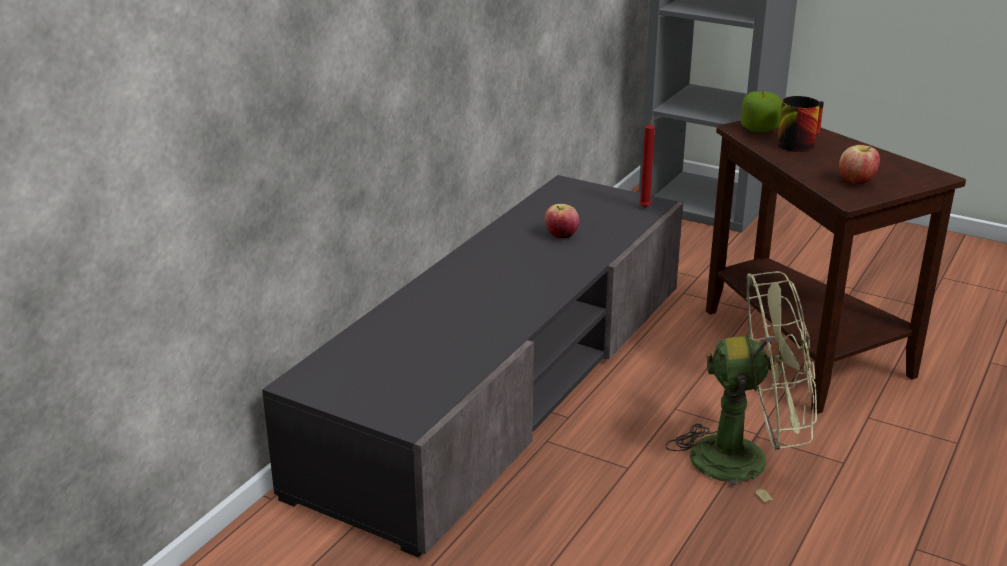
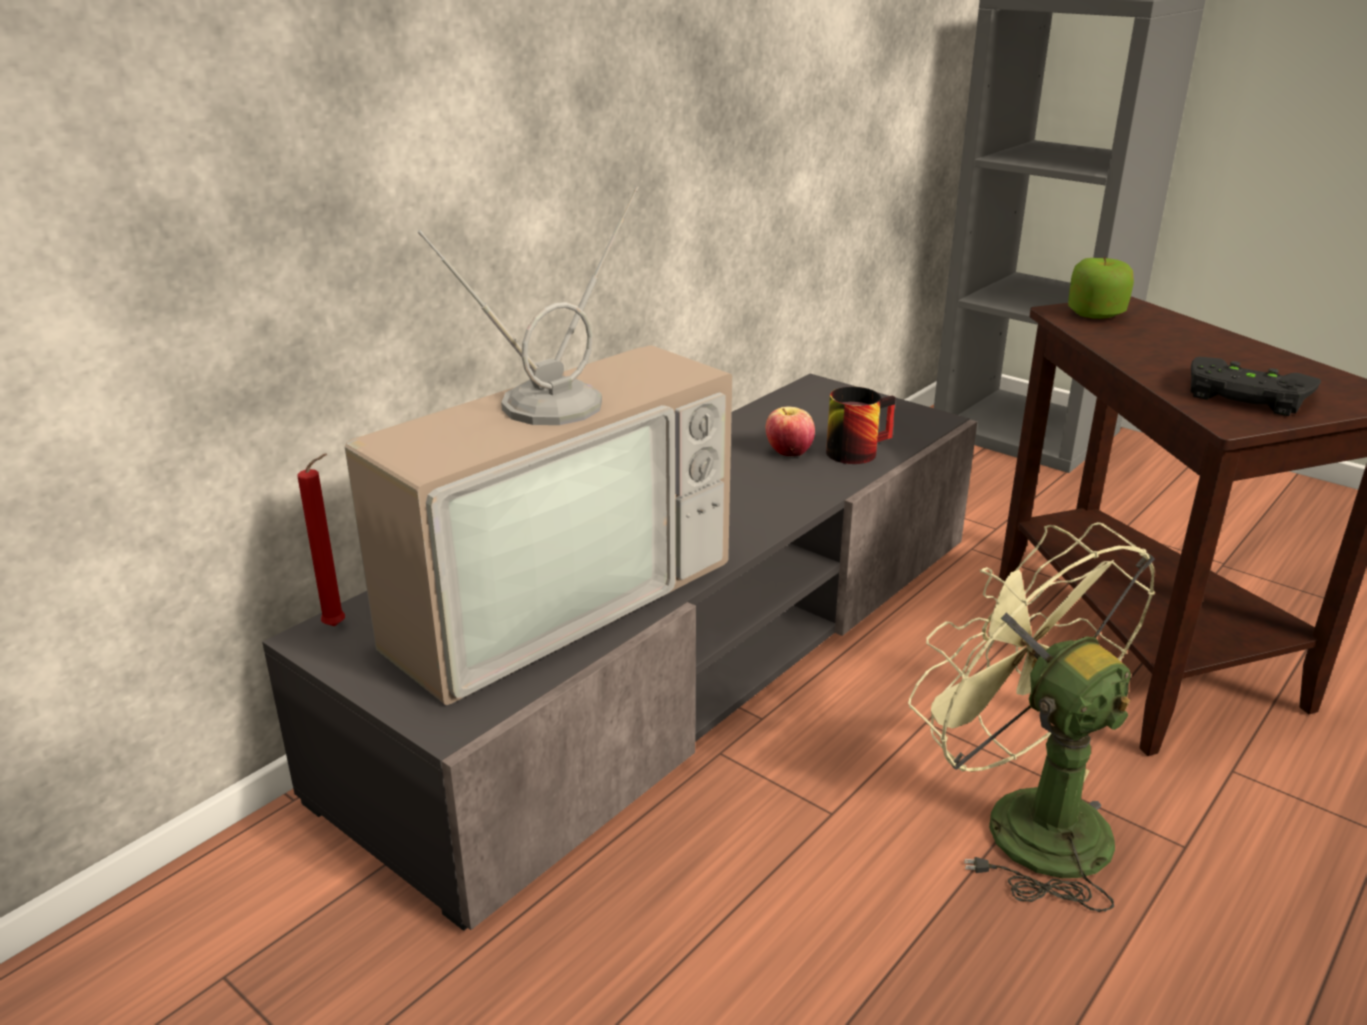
camera: 10 degrees right, 0 degrees up
(437, 342) = (549, 593): none -> television
(646, 207) = (923, 423): red candle -> red candle (338, 626)
(746, 458) = (1023, 819): green fan -> green fan turned 135 degrees counterclockwise
(797, 142) = (1152, 335): mug -> mug (855, 449)
(856, 182) = (1245, 396): apple -> black game controller

